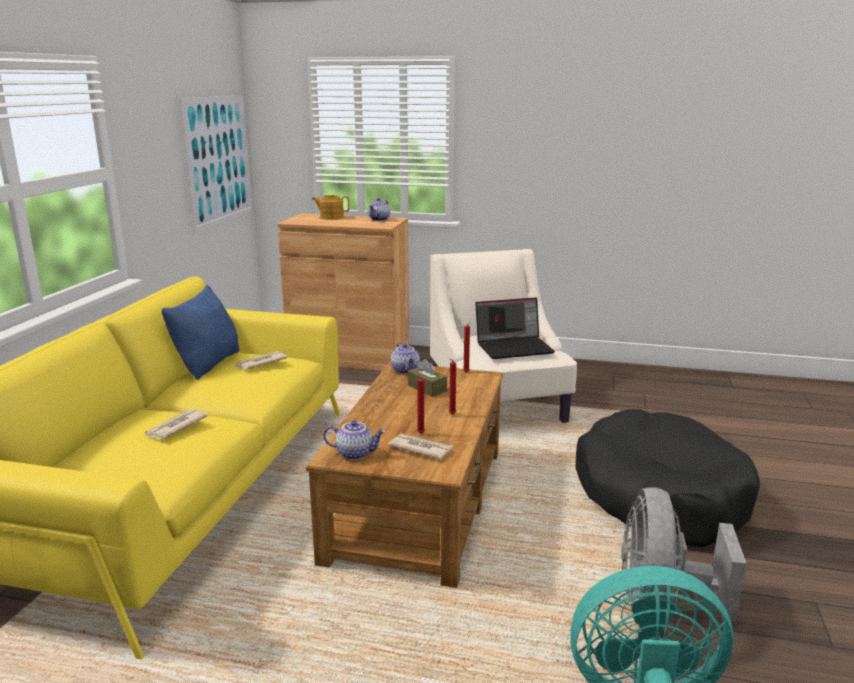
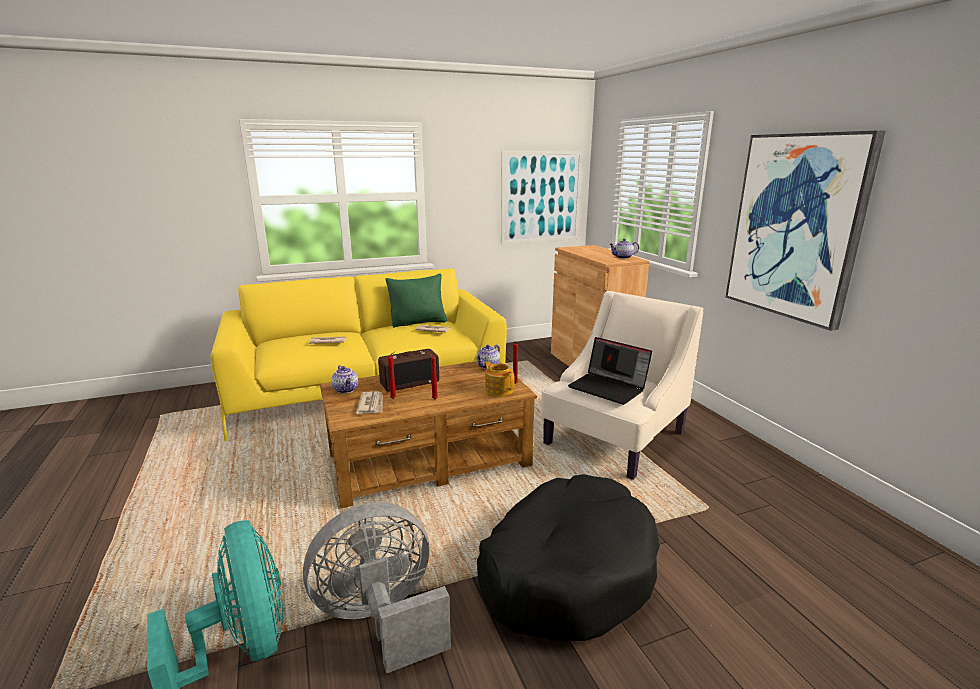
camera: 55 degrees right, 0 degrees up
(208, 364) = (418, 322): blue pillow -> green pillow
(331, 217) = (599, 250): teapot -> teapot (499, 390)
(389, 415) = (410, 382): none -> radio
(427, 388) = (468, 380): brown tissue box -> none
(571, 163) = (796, 227): none -> picture

